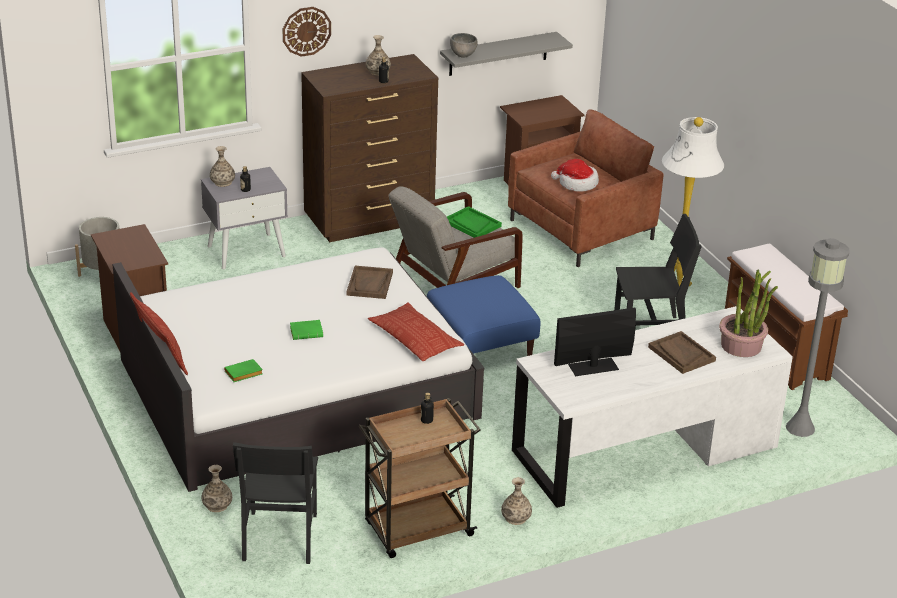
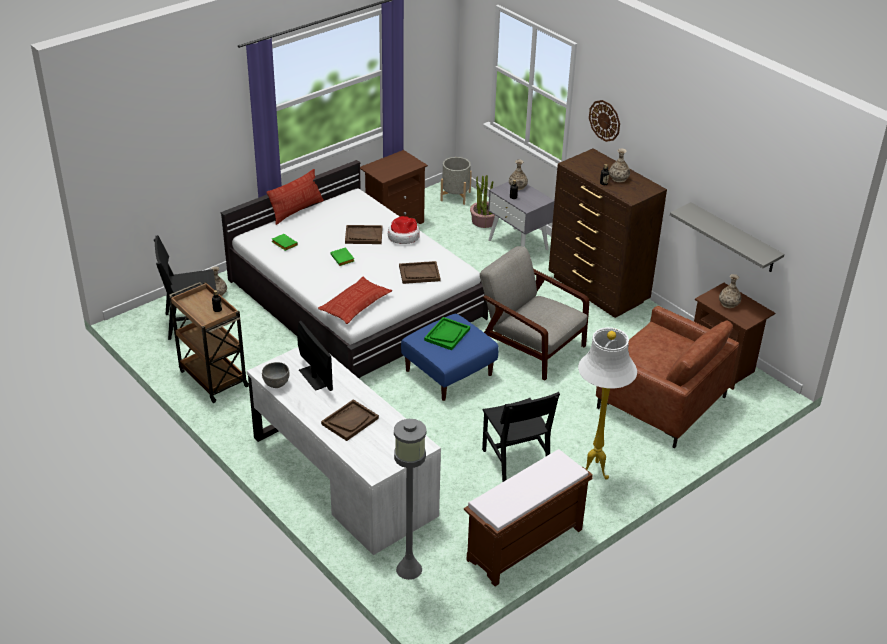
camera: 75 degrees right, 5 degrees up
(260, 310) = (363, 236): none -> brown tray
(463, 55) = (690, 213): grey bowl -> grey bowl (276, 384)
(472, 224) = (552, 313): green tray -> green tray (447, 334)
(515, 518) = (238, 420): vase -> vase (728, 303)
(576, 184) = (639, 351): hat -> hat (403, 236)
(741, 346) = (376, 454): potted plant -> potted plant (484, 221)

